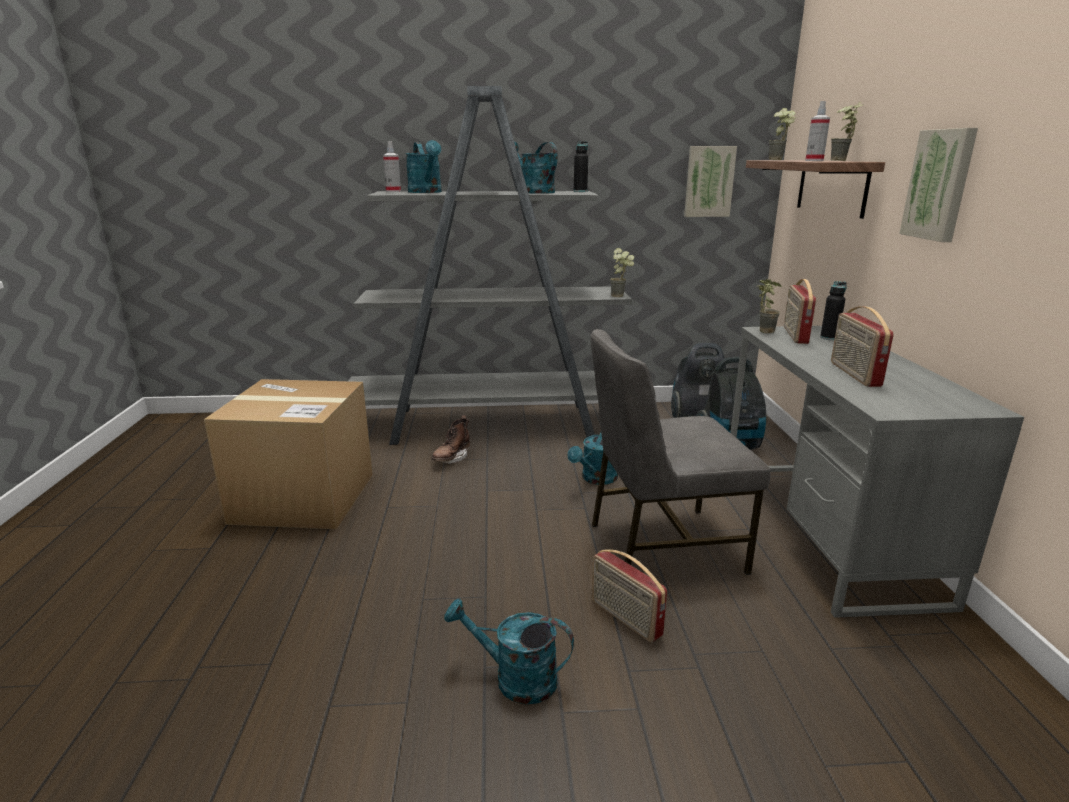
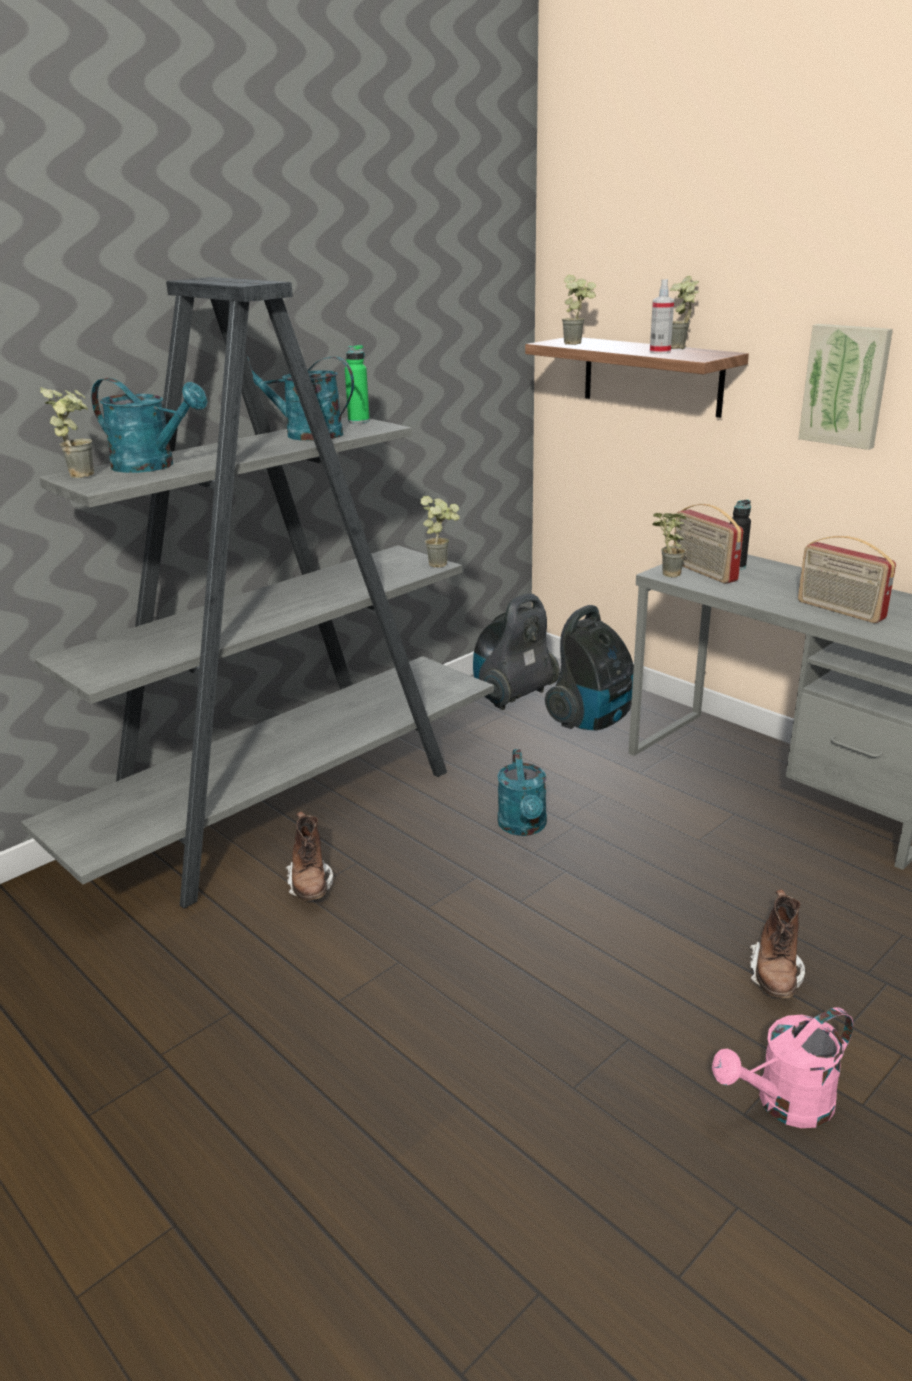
camera: 40 degrees left, 5 degrees up
(304, 498) = (190, 1060): cardboard box -> none
(393, 191) = (81, 474): spray bottle -> potted plant
(514, 679) = (784, 1104): turquoise watering can -> pink watering can
(580, 191) = (359, 421): black bottle -> green bottle
(624, 618) = (775, 975): radio -> brown boot
(662, 546) = (696, 875): grey chair -> none
(709, 181) = (466, 373): picture -> none

